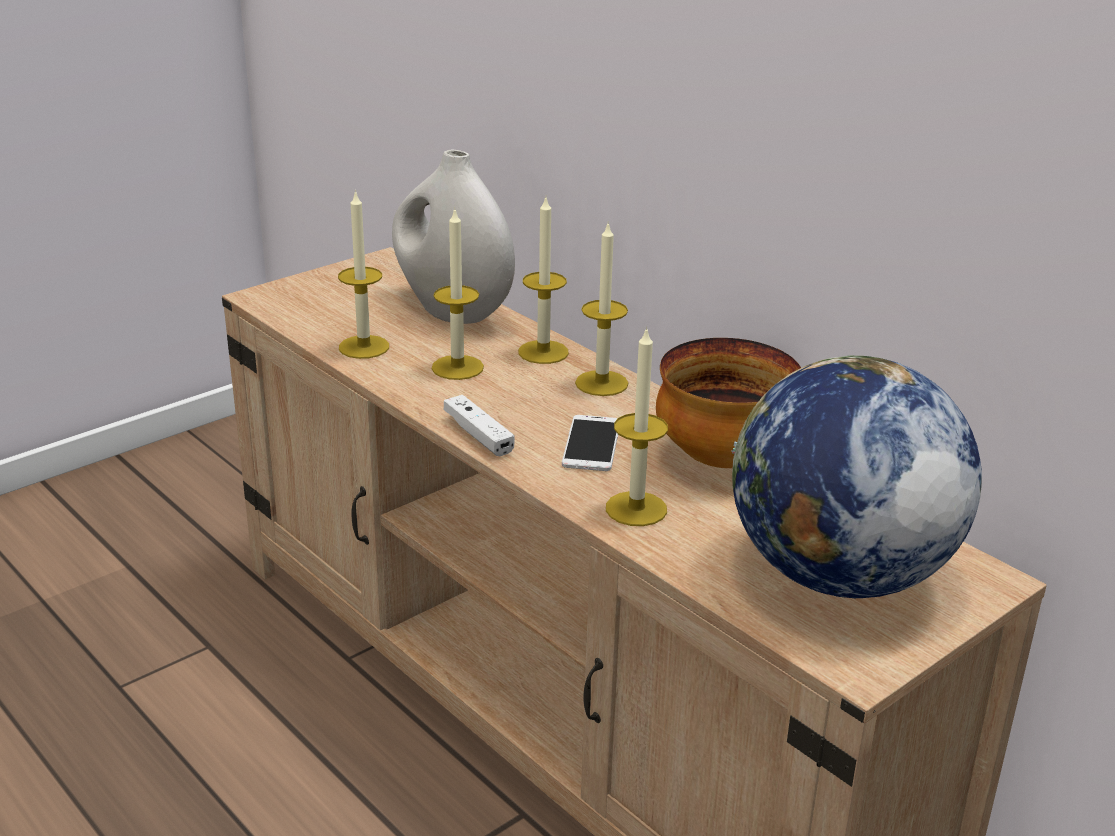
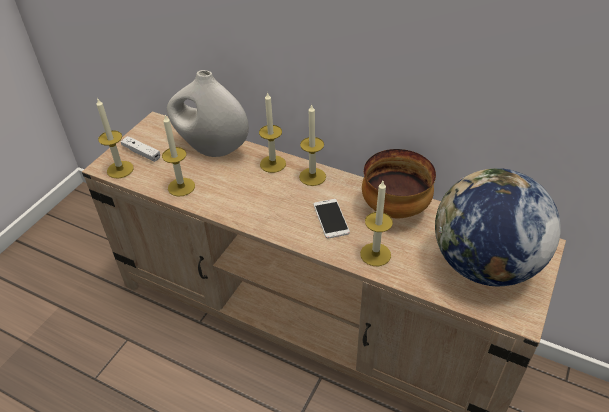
camera: 20 degrees left, 15 degrees up
(457, 367) = (237, 187): candle -> candle (120, 169)
(478, 435) = (274, 230): white game controller -> white game controller (141, 153)

